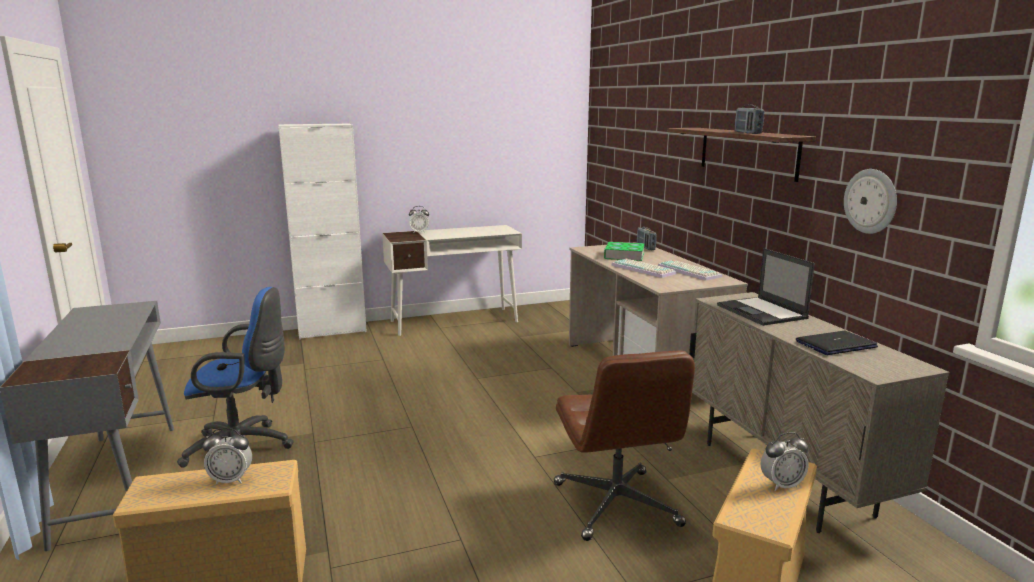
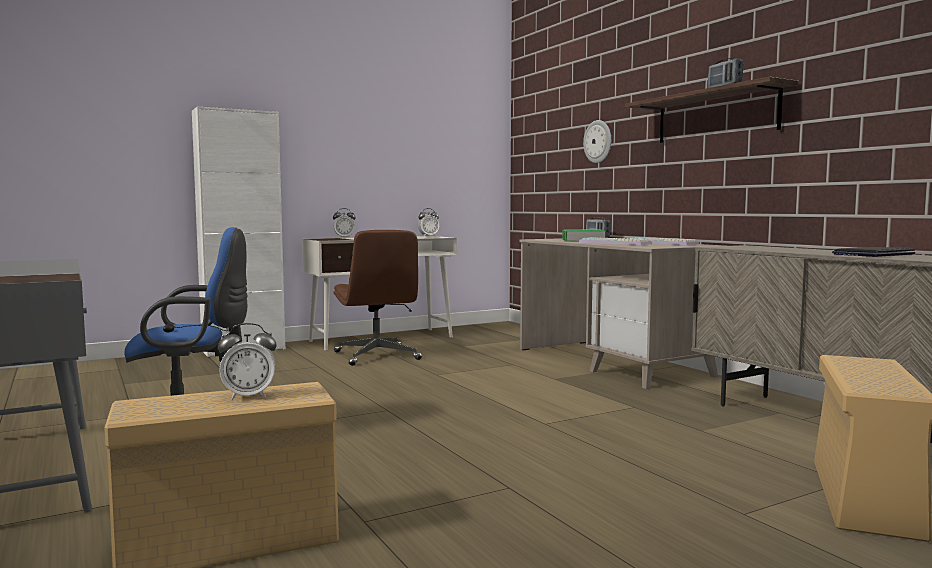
camera: 10 degrees left, 10 degrees down
(617, 505) = (664, 451): brown office chair -> brown office chair (377, 356)
(762, 312) = (773, 248): laptop -> none
(781, 485) = (880, 370): alarm clock -> alarm clock (428, 236)
(871, 201) = (871, 127): wall clock -> wall clock (598, 141)

